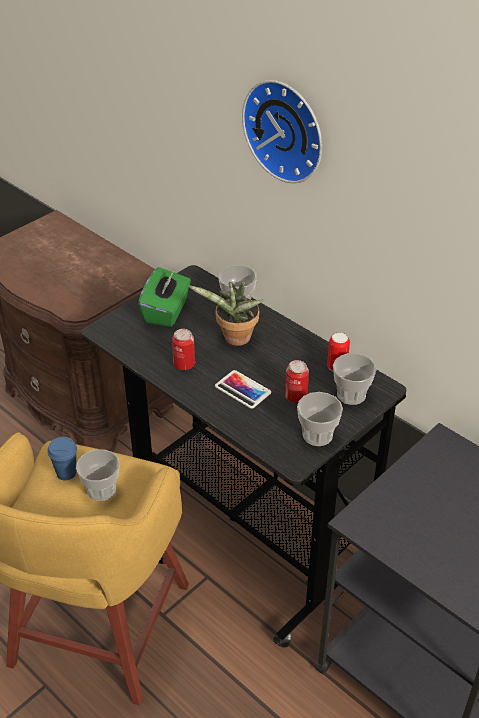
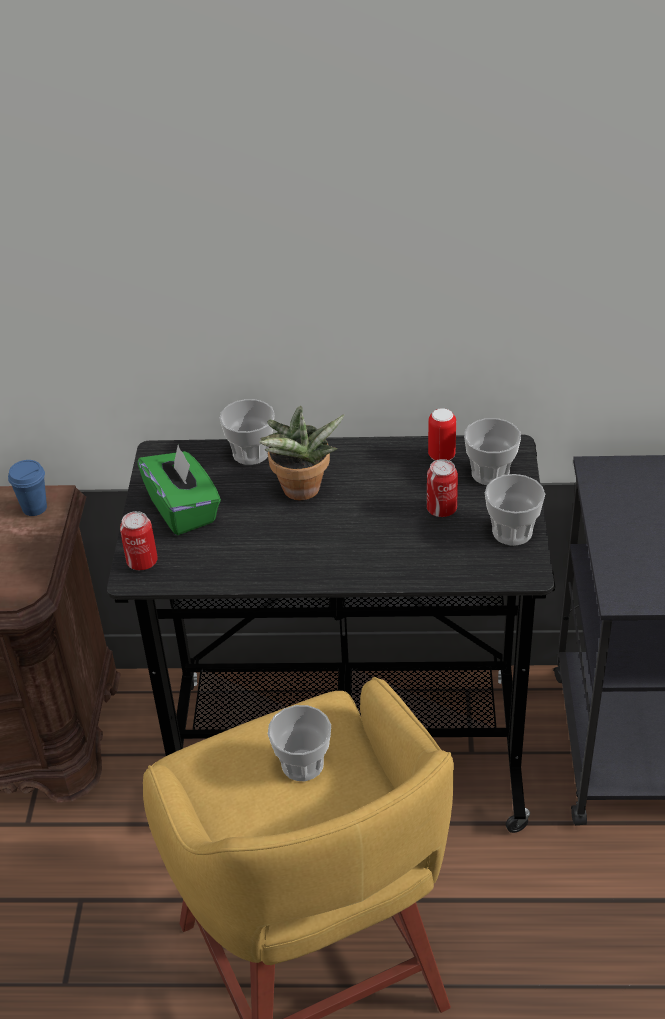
camera: 40 degrees left, 0 degrees up
(66, 473) = (238, 777): blue cup -> blue cup (34, 508)
(184, 364) = (283, 551): can -> can (142, 562)
(242, 389) = (380, 537): phone -> none
(287, 129) = (278, 185): wall clock -> none

